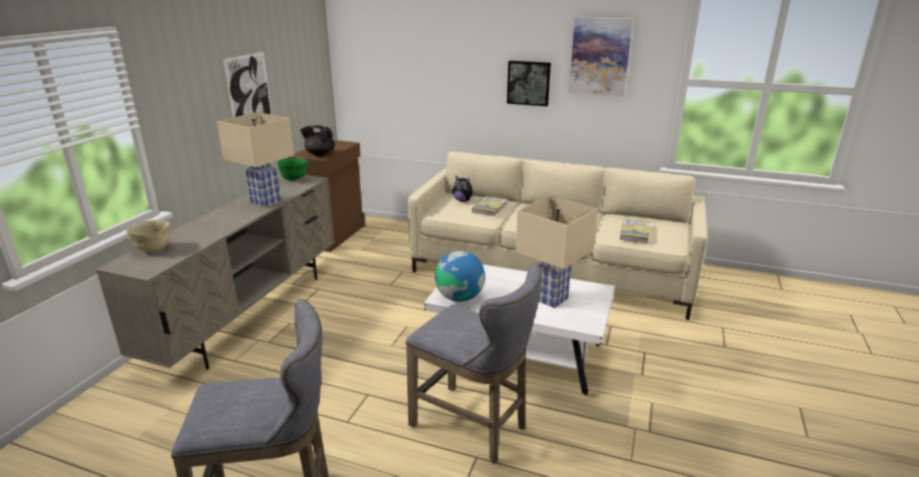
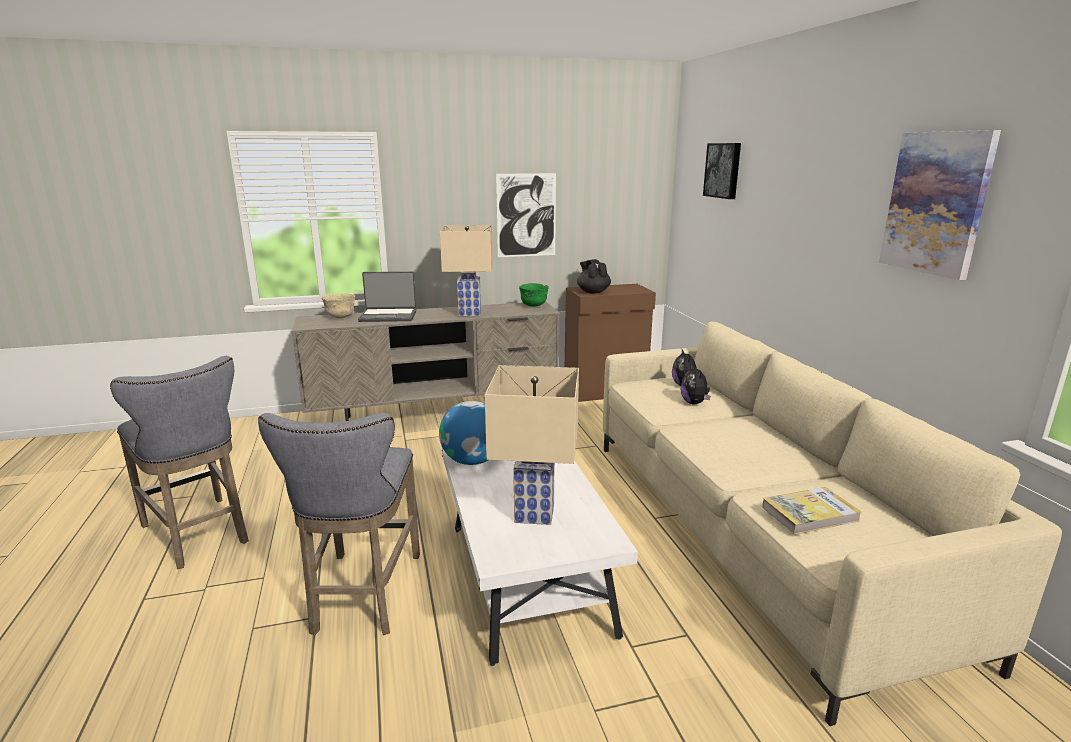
camera: 55 degrees right, 5 degrees down
(200, 230) = (388, 316): none -> laptop
(489, 208) = (694, 403): book -> plush toy
(529, 83) = (836, 241): picture -> picture (723, 170)

